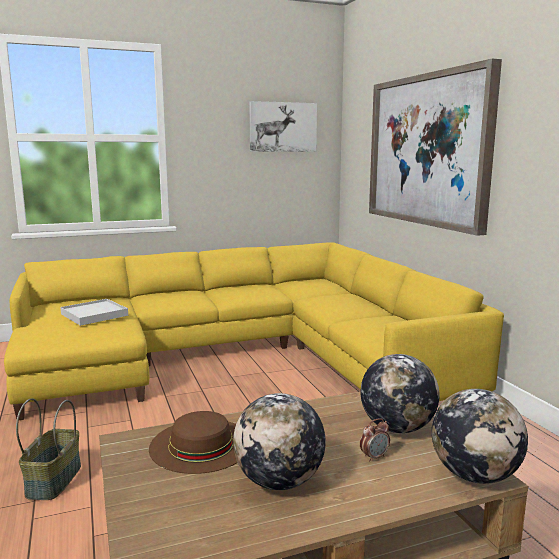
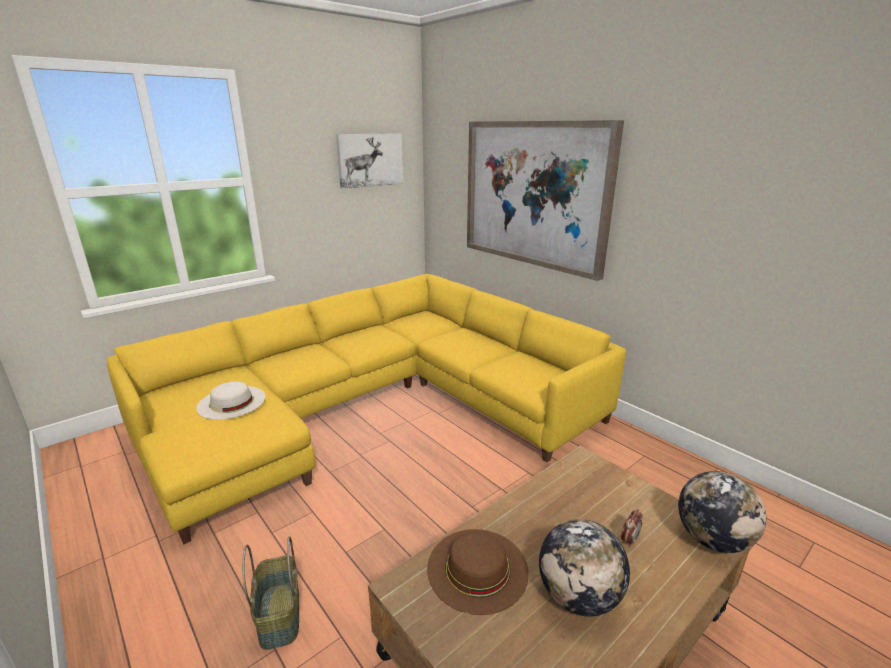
camera: 20 degrees left, 10 degrees up
(94, 315) = (231, 402): white tray -> white hat
(397, 428) = (621, 498): globe -> none

